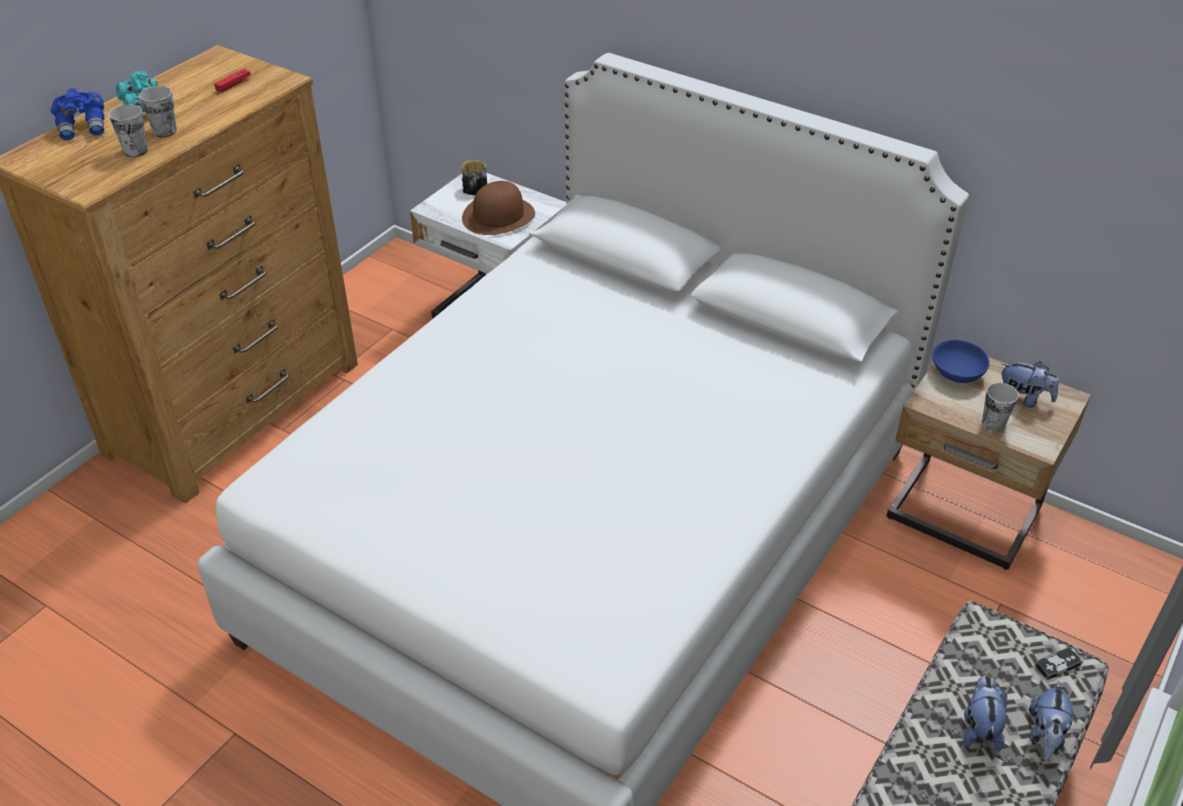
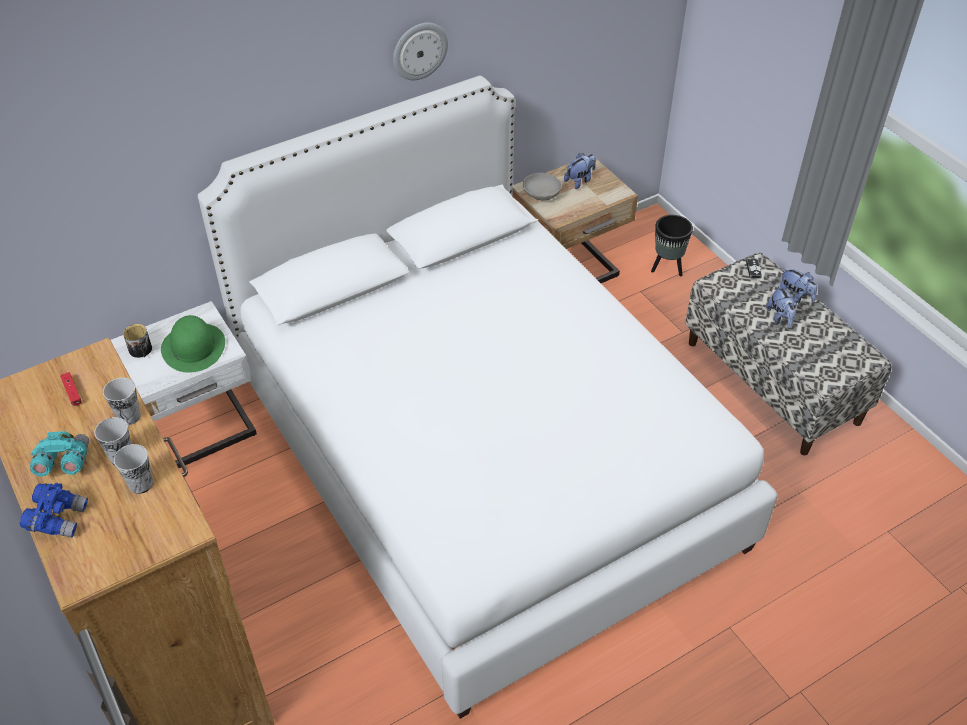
camera: 65 degrees left, 5 degrees up
(498, 216) = (193, 347): brown hat -> green hat
(866, 66) = (419, 50): none -> wall clock
(957, 373) = (541, 195): blue bowl -> grey bowl
(979, 728) = (780, 317): plush toy -> plush toy turned 135 degrees counterclockwise
(993, 424) = (592, 201): cup -> cup (129, 416)
(1076, 621) = (667, 268): none -> black planter

